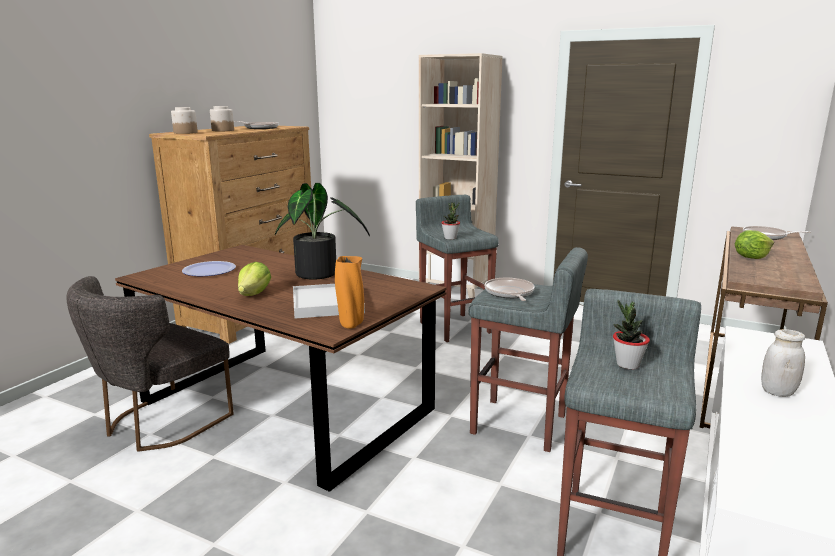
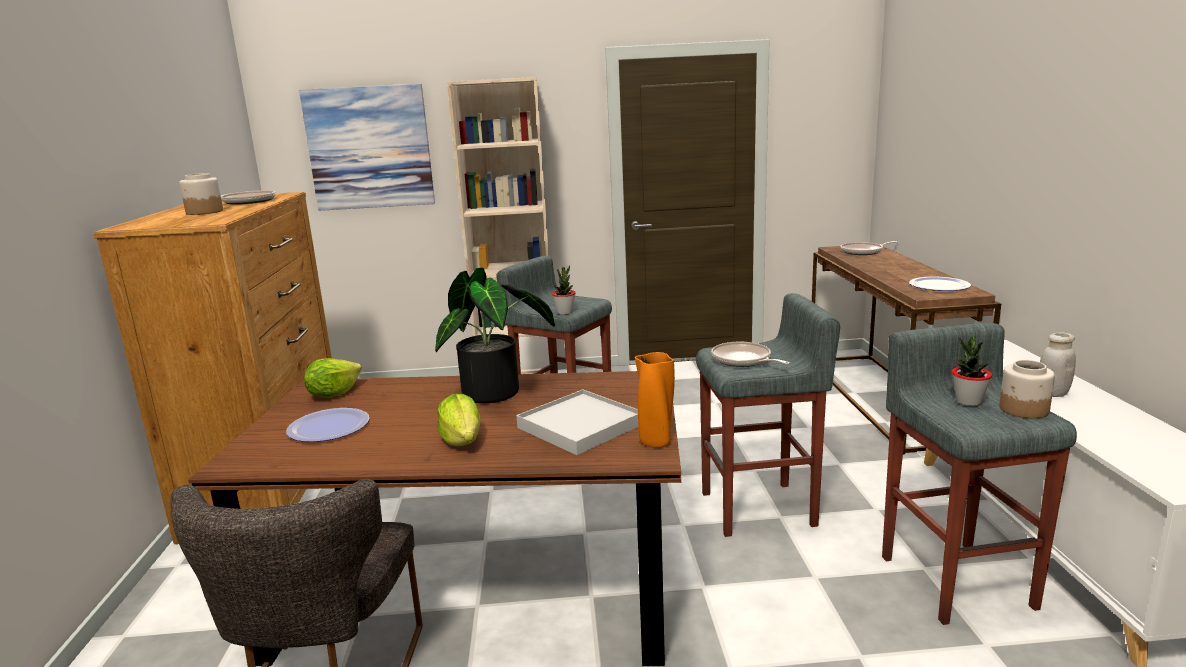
camera: 30 degrees left, 0 degrees up
(185, 133) = (159, 223): jar -> jar (1024, 410)
(383, 102) = (369, 148): none -> picture
(751, 257) = (891, 274): lettuce -> lettuce (333, 394)
(779, 274) = (939, 286): none -> plate

